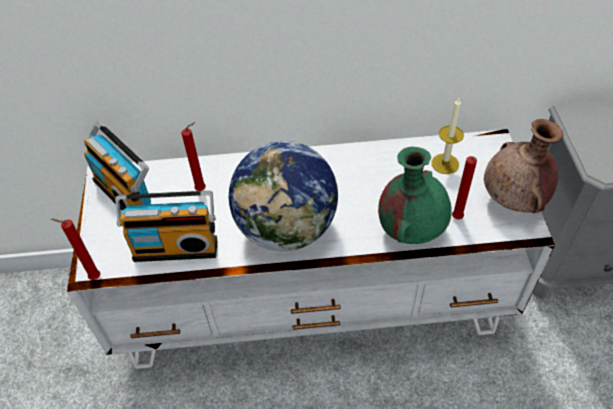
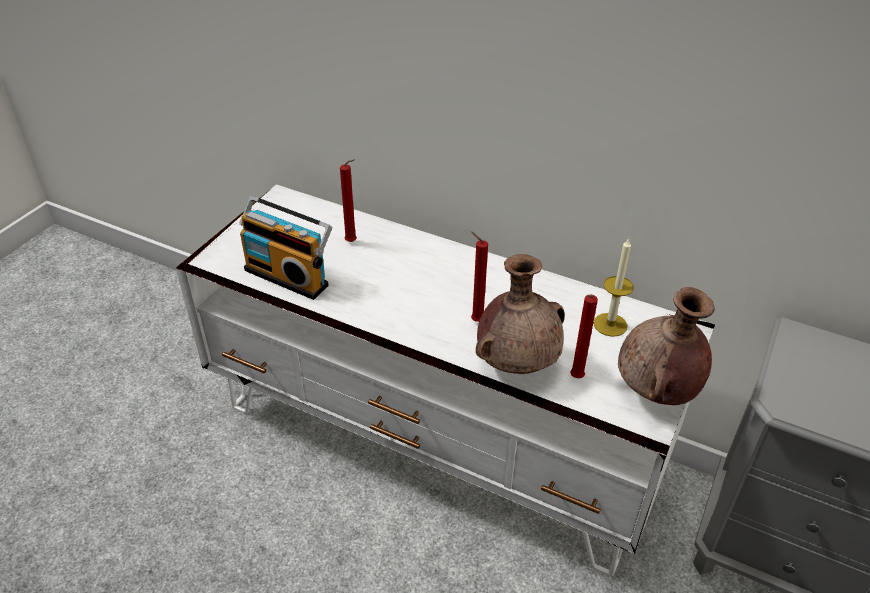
camera: 30 degrees right, 10 degrees down
(93, 277) = (203, 267): red candle -> red candle (475, 320)
(126, 194) = (287, 218): radio -> none
(287, 228) = (397, 307): globe -> none
(411, 229) = (518, 364): green vase -> brown vase

